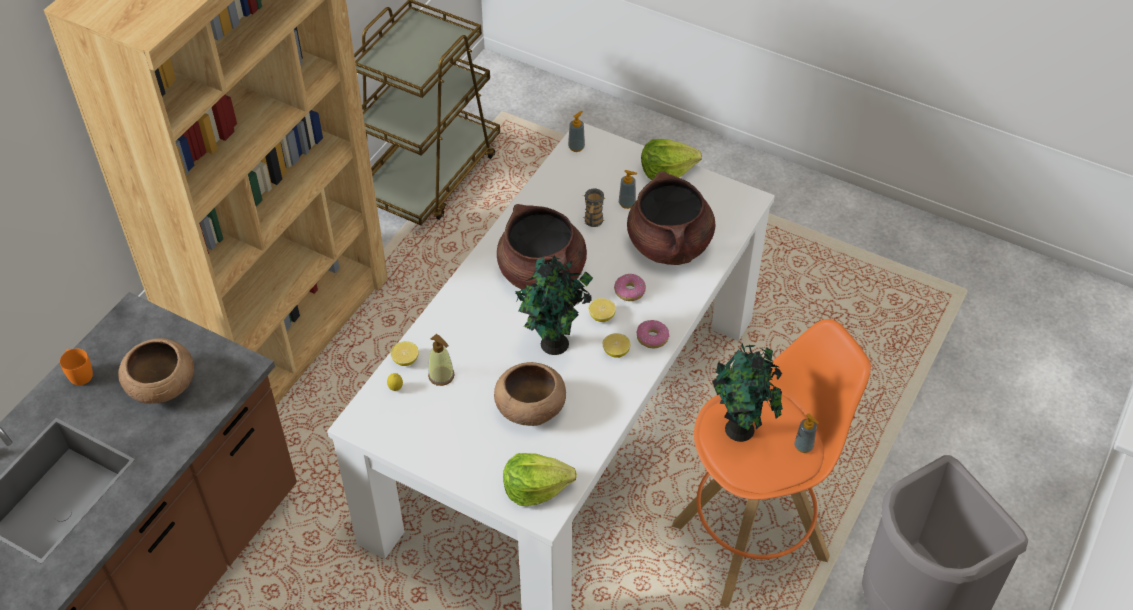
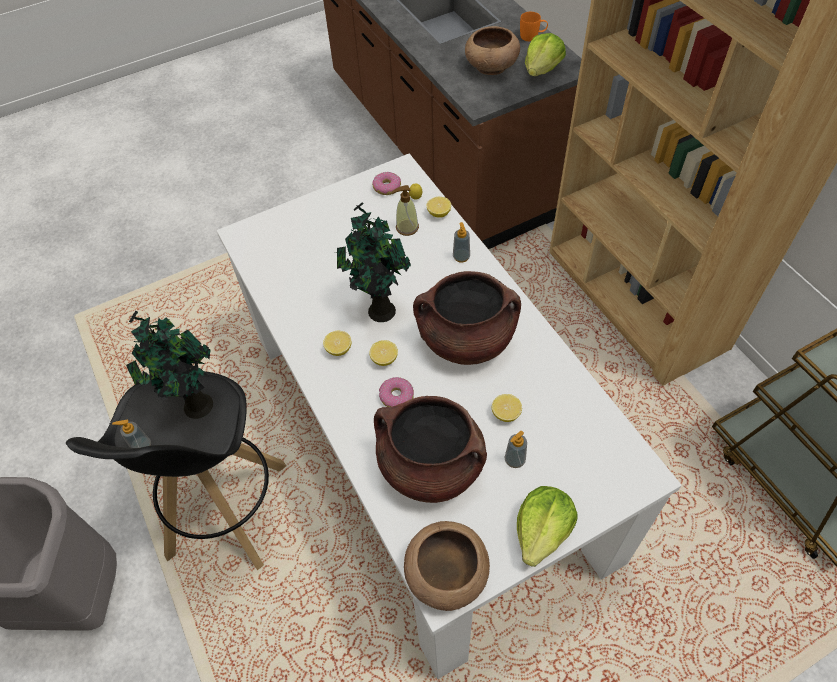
camera: 125 degrees right, 5 degrees up
(530, 408) = (333, 266): brown bowl -> brown bowl (447, 574)
(535, 488) = (263, 238): lettuce -> lettuce (542, 69)
(576, 147) = (632, 458): soap dispenser -> soap dispenser (461, 257)
(593, 223) = (506, 413): mug -> lemon
(652, 338) = (331, 384): donut -> donut (387, 187)
(752, 541) = (227, 512): orange stool -> black stool

